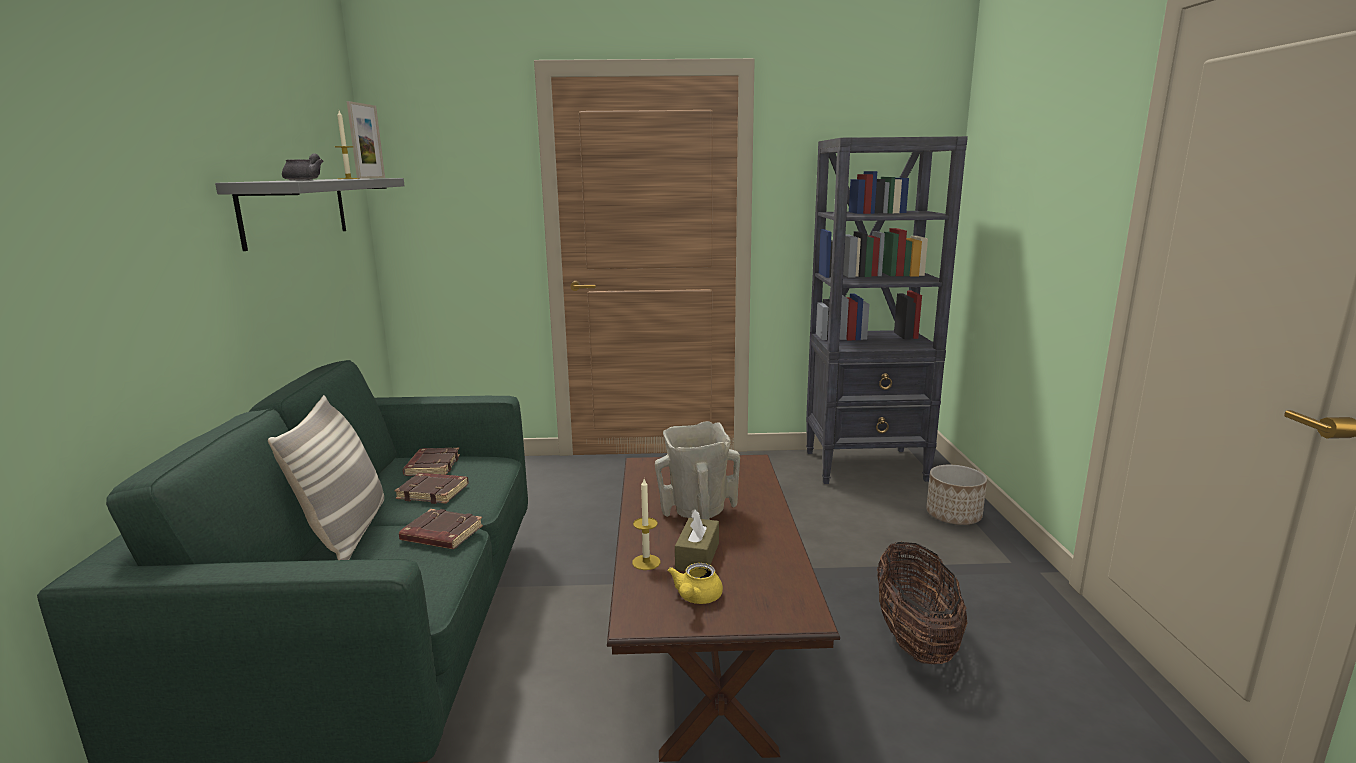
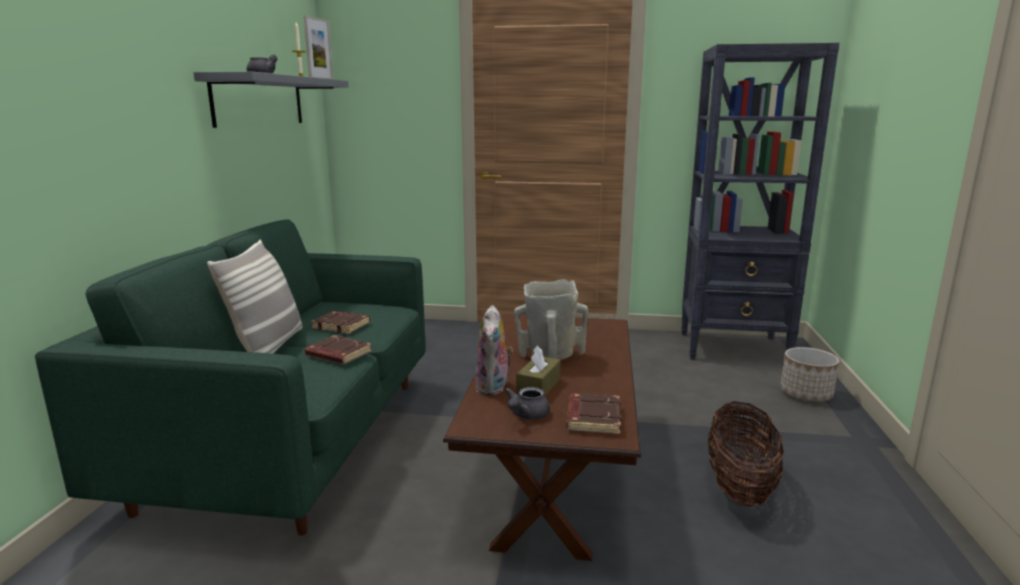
camera: 10 degrees right, 0 degrees up
(432, 466) = (346, 309): brown book -> brown book (592, 418)
(646, 562) = (494, 387): candle -> plush toy
(696, 598) = (526, 415): yellow teapot -> grey teapot

